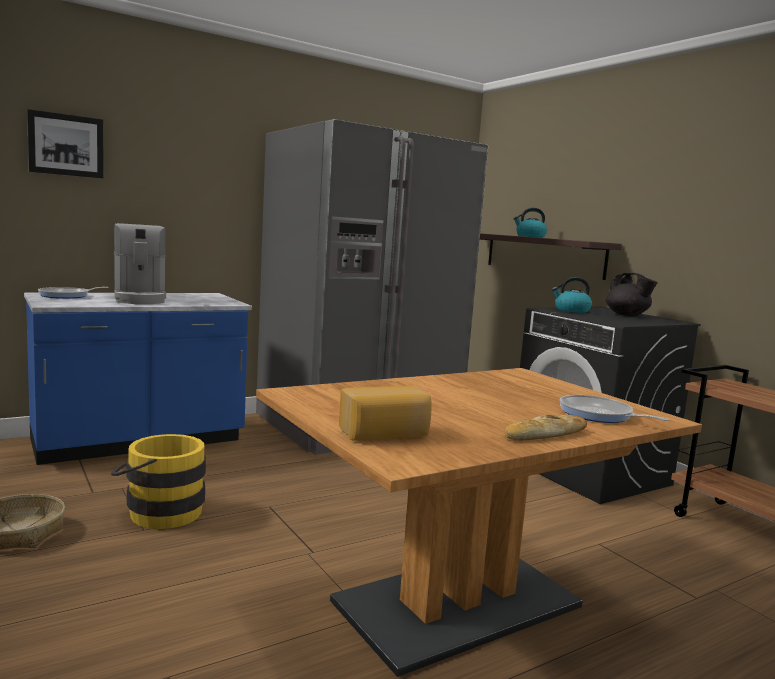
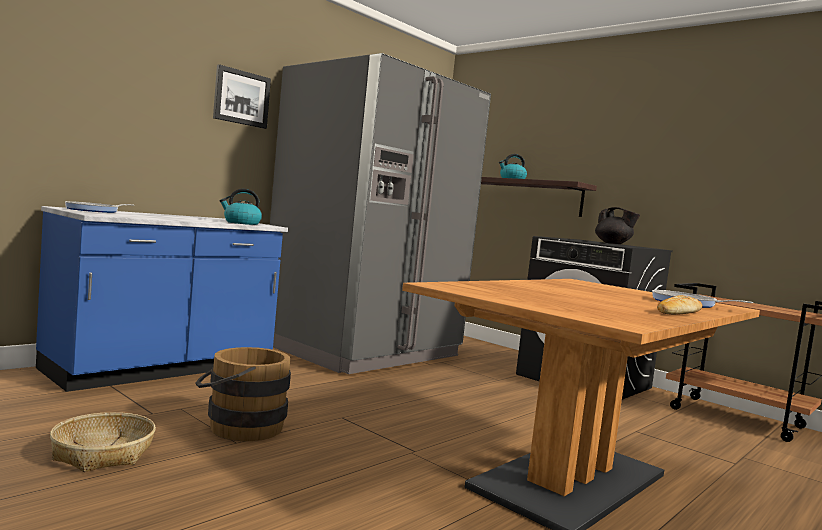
camera: 15 degrees left, 5 degrees down
(66, 145) = (96, 53): picture -> picture (241, 97)
(140, 298) = (173, 217): coffee machine -> none
(159, 512) = (238, 427): yellow bucket -> brown bucket
(385, 434) = (571, 309): bread -> none
(571, 310) = (569, 239): kettle -> kettle (241, 223)

